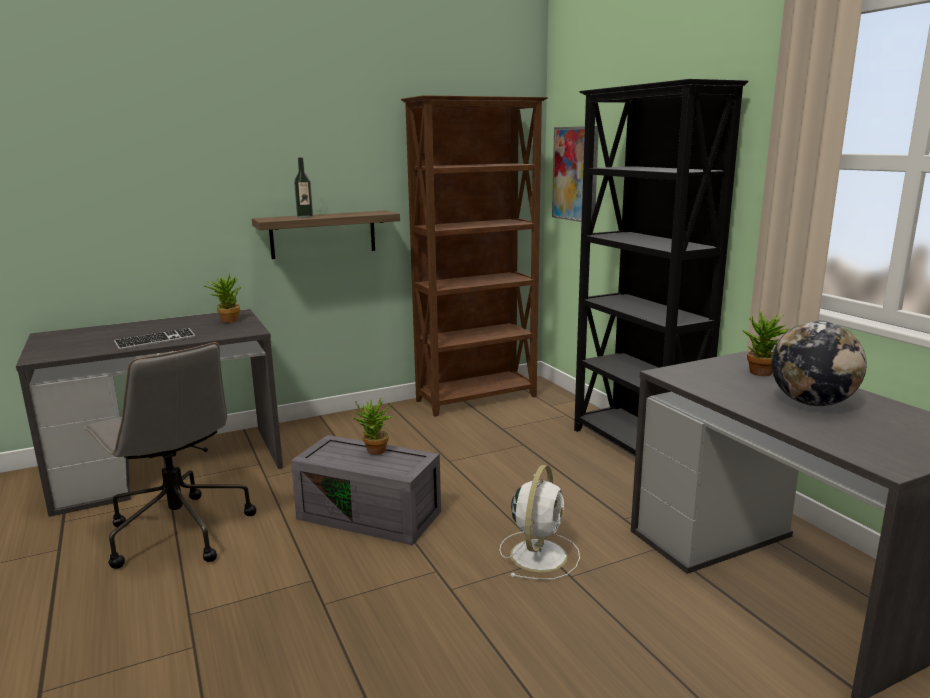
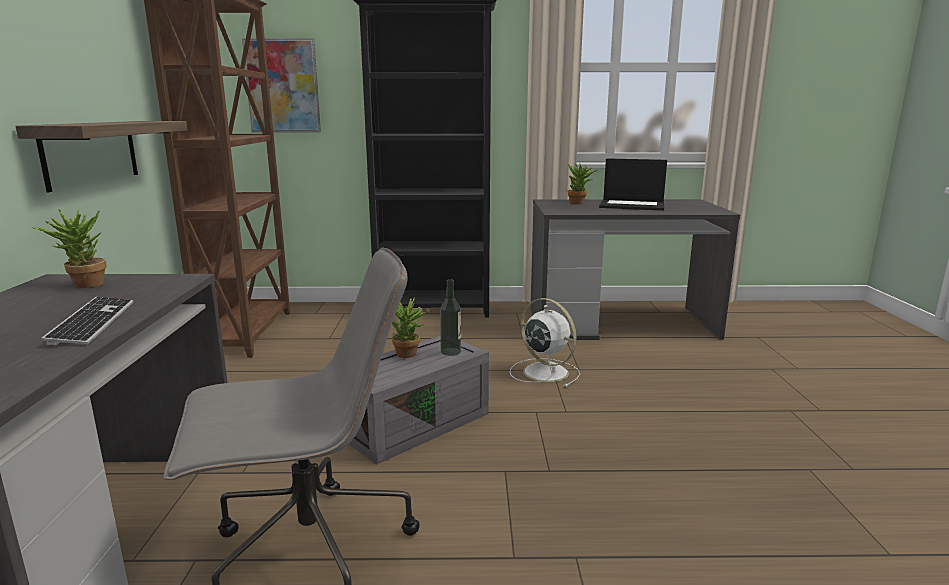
camera: 65 degrees left, 0 degrees up
(305, 216) = (94, 123): bottle -> bottle (450, 351)
(812, 403) = (632, 205): globe -> laptop

